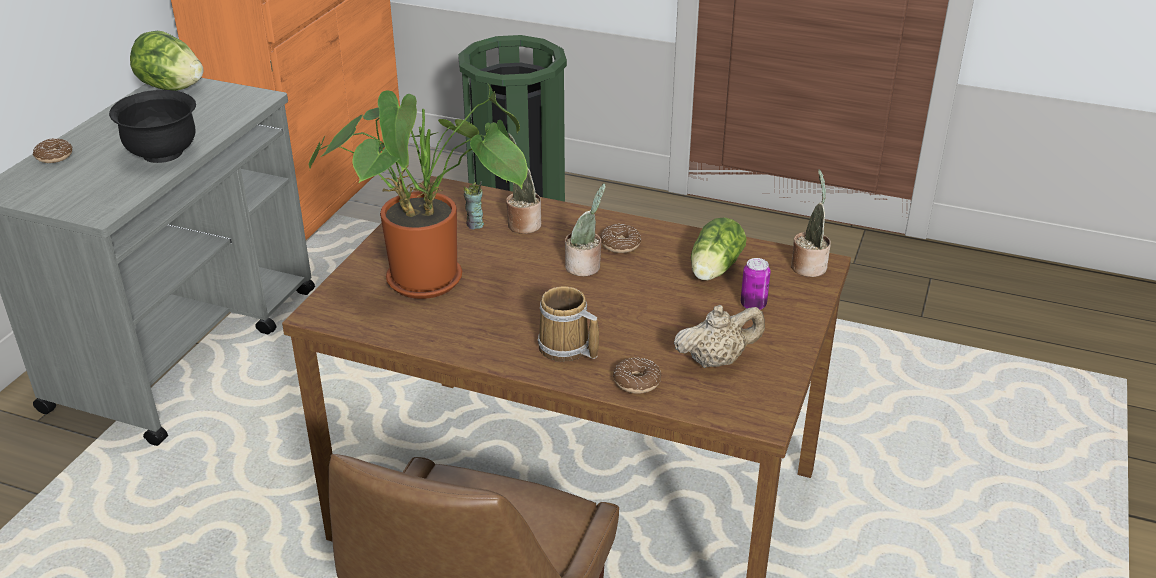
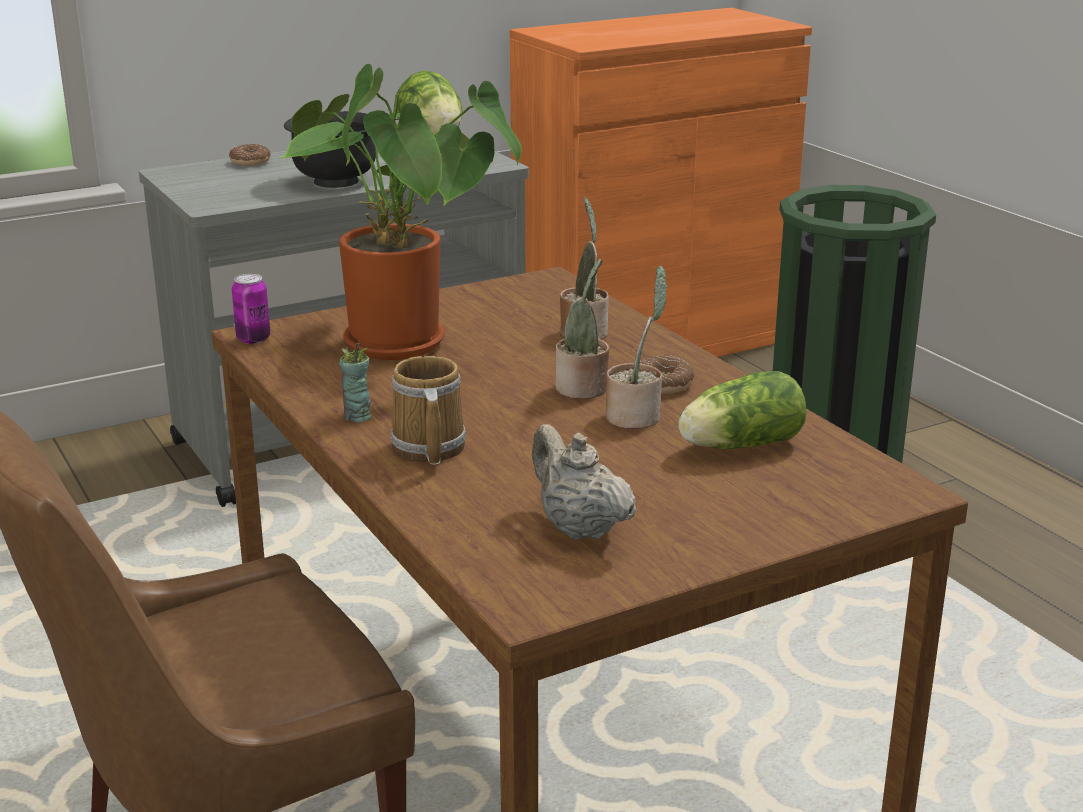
camera: 40 degrees right, 10 degrees down
(475, 225) = (530, 318): cup -> cup (357, 416)
(637, 382) = (447, 508): donut -> none
(716, 360) = (578, 528): beige teapot -> beige teapot turned 150 degrees counterclockwise
(753, 305) = (727, 496): can -> can (253, 339)
(809, 265) = (883, 487): potted plant -> potted plant (636, 416)

